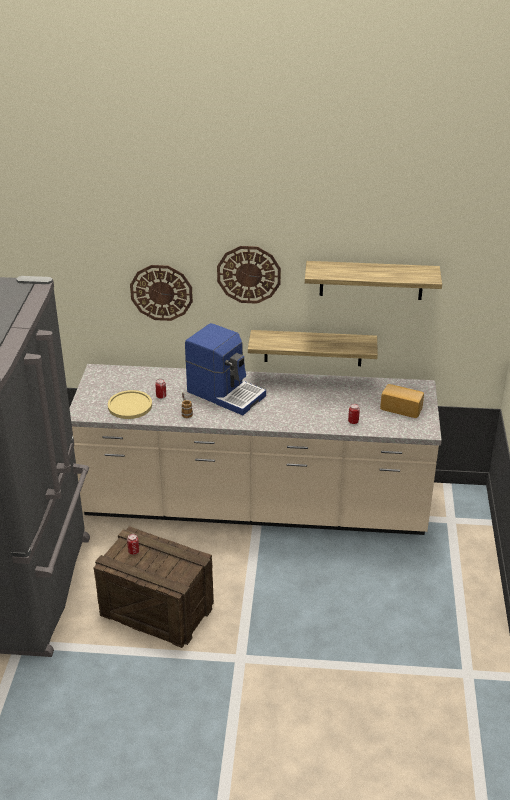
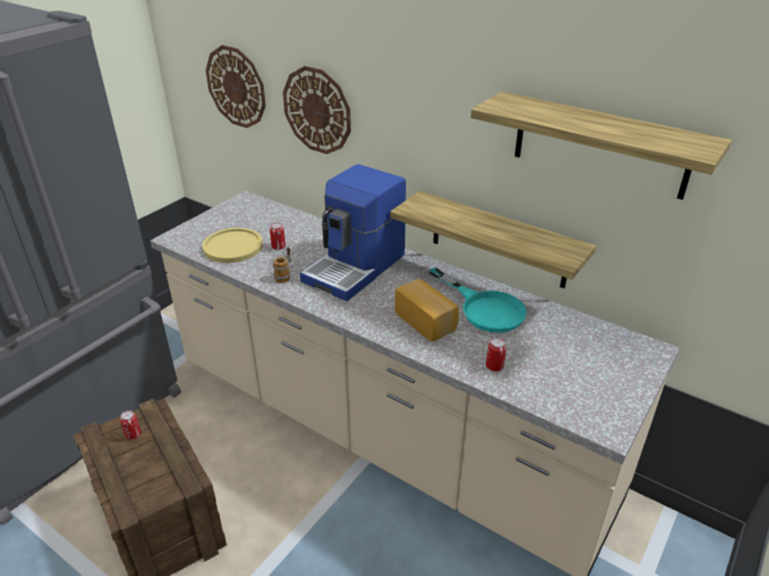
camera: 30 degrees right, 0 degrees up
(226, 393) = (356, 268): coffee machine -> coffee machine turned 60 degrees clockwise
(249, 274) = (420, 101): wall clock -> wall clock (236, 87)
(322, 392) = (484, 308): none -> turquoise frying pan
(401, 408) = (590, 373): bread -> bread (427, 321)

